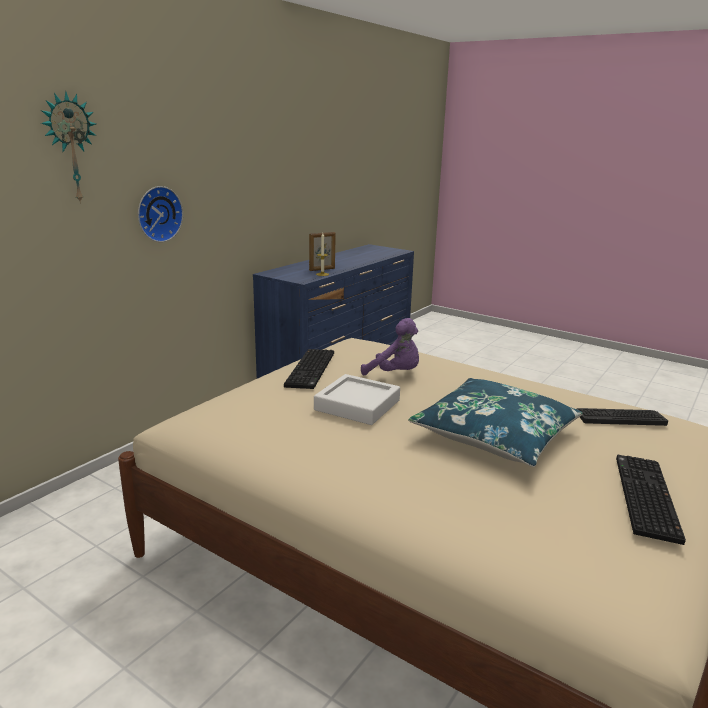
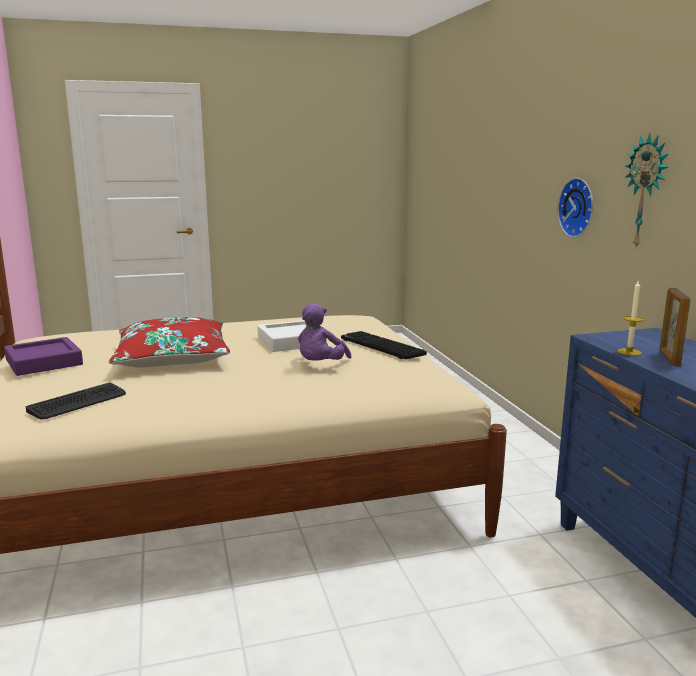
camera: 130 degrees right, 5 degrees down
(70, 148) = (536, 138): wall clock -> wall clock (646, 192)
(395, 374) = (320, 365): purple plush toy -> purple plush toy turned 45 degrees counterclockwise
(495, 435) = (172, 357): blue pillow -> red pillow
(643, 496) = (44, 362): keyboard -> purple tray

